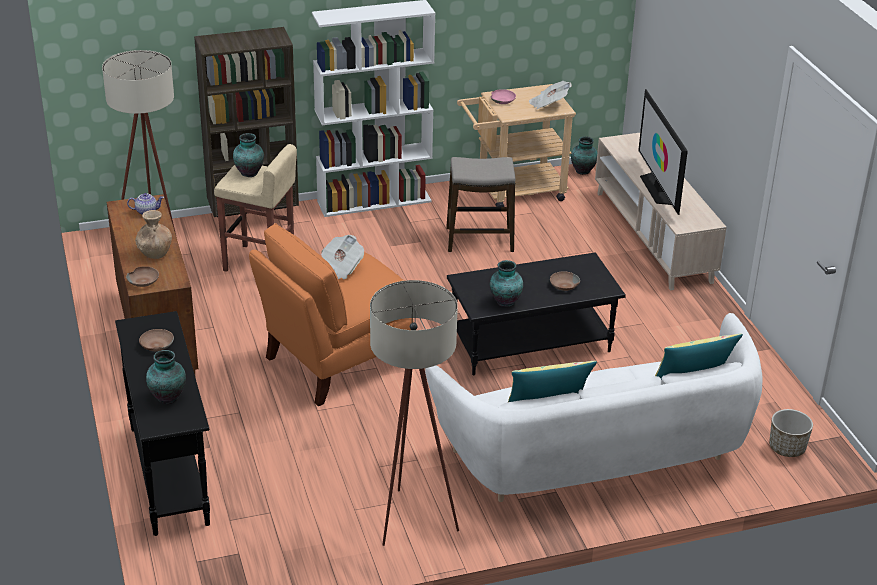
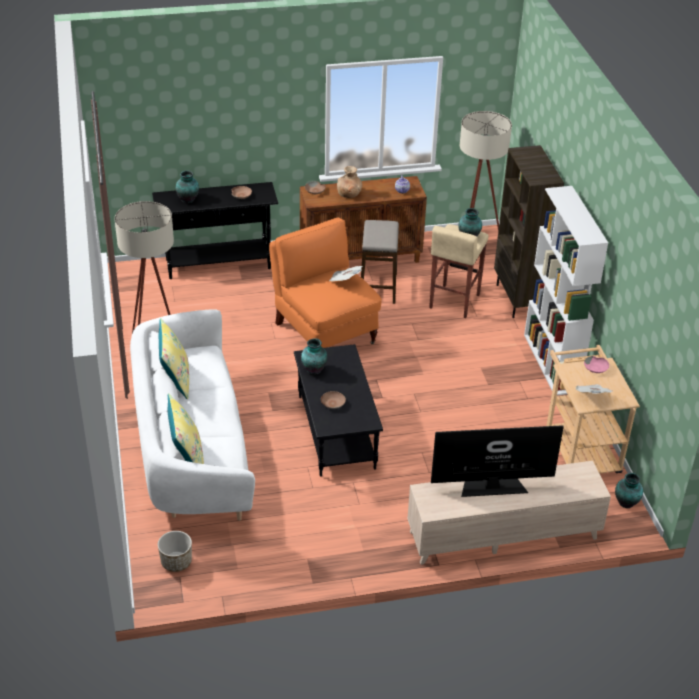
camera: 95 degrees right, 5 degrees up
(479, 240) = (492, 419): stool -> stool (378, 287)

